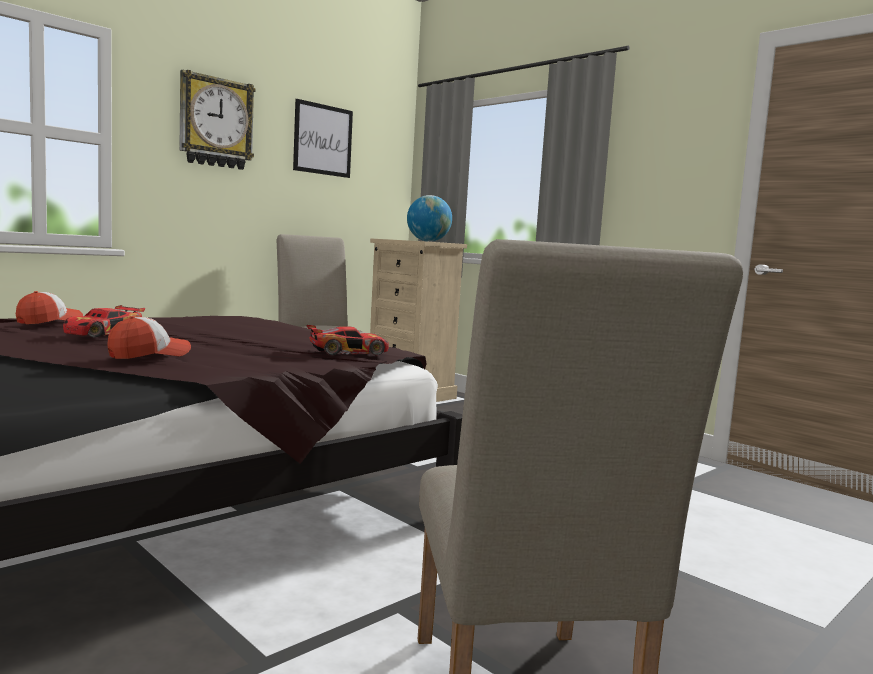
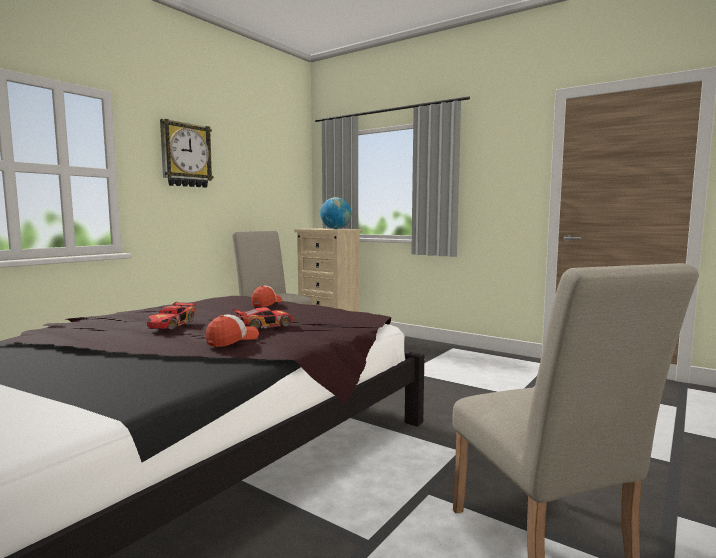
camera: 10 degrees left, 0 degrees up
(49, 321) = (117, 317): cap -> cap (266, 303)
(323, 139) = (255, 162): picture -> none
(348, 352) = (350, 321): toy car -> toy car (264, 326)

